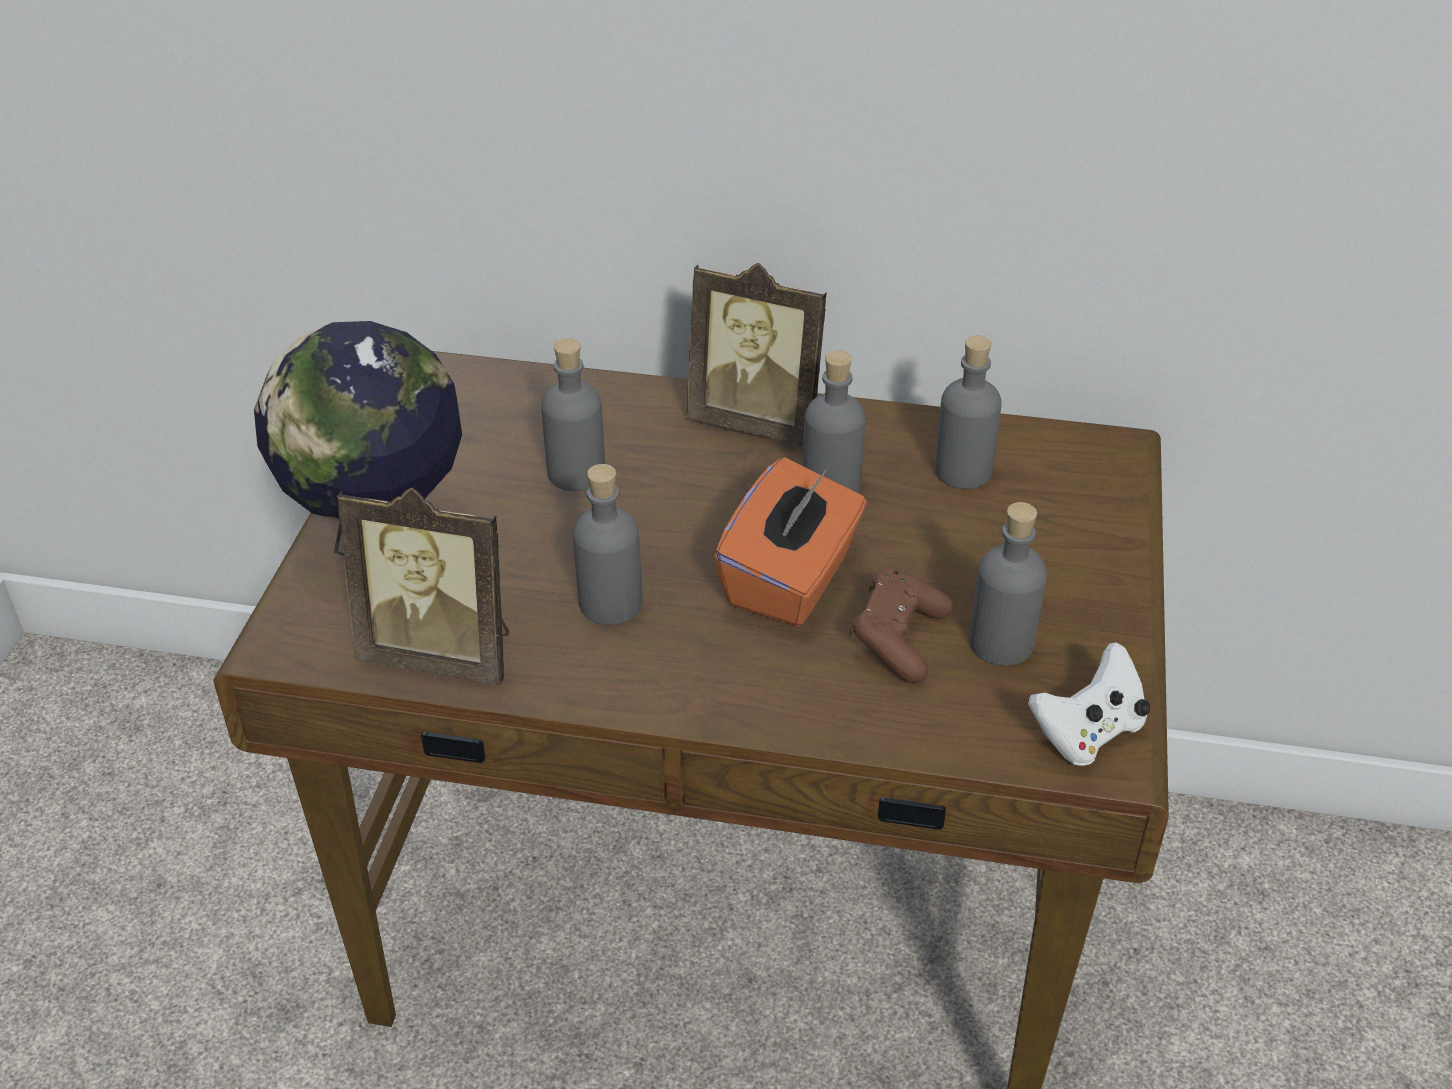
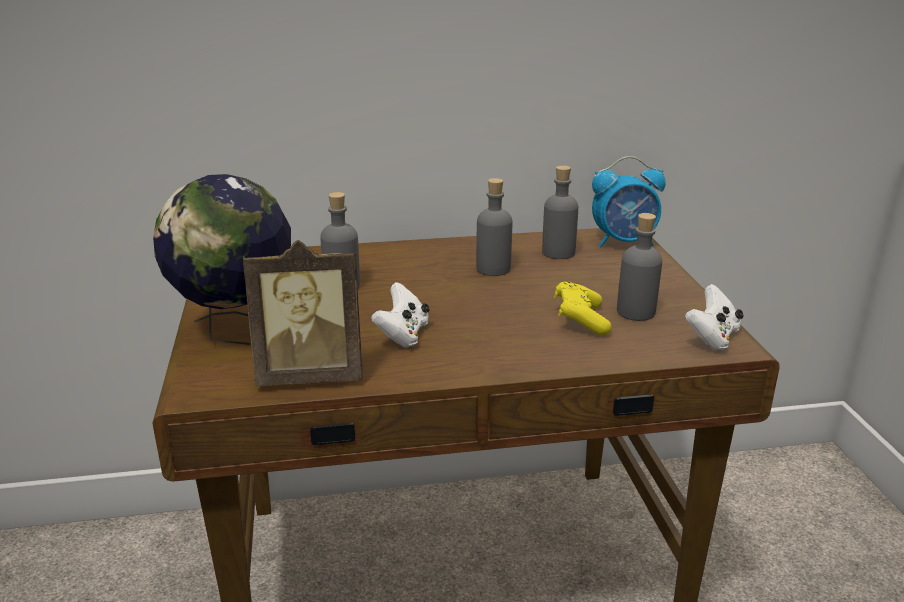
camera: 20 degrees left, 15 degrees down
(610, 603) = (403, 335): grey bottle -> white game controller
(758, 421) = (433, 251): picture frame -> none
(791, 580) = (501, 307): orange tissue box -> none
(898, 639) = (580, 320): brown game controller -> yellow game controller
(1095, 470) = (624, 242): none -> alarm clock

